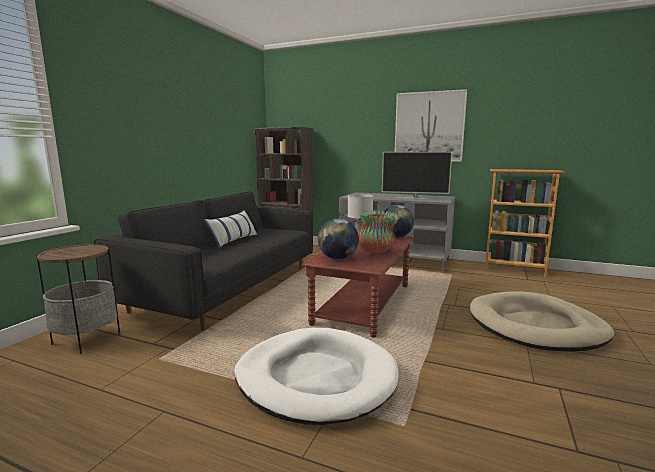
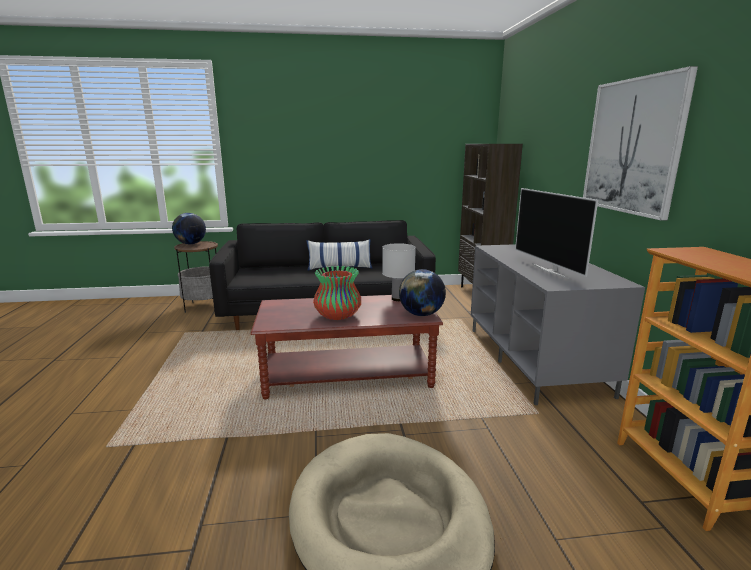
camera: 60 degrees right, 5 degrees up
(316, 378) = (175, 391): white dog bed -> none
(337, 258) = (288, 307): globe -> globe (191, 244)

